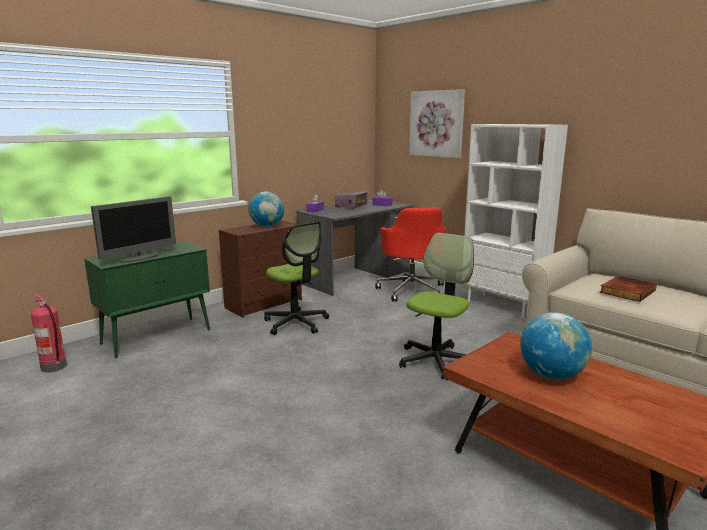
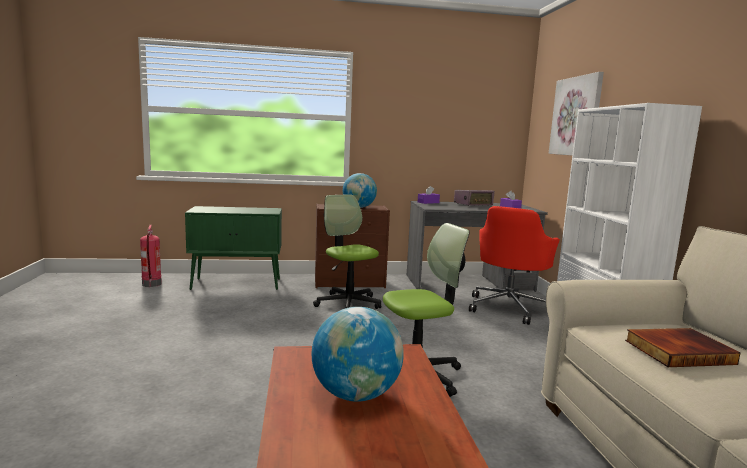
camera: 35 degrees right, 5 degrees down
(139, 258) = (223, 211): monitor -> none
(296, 323) = (348, 303): office chair -> office chair turned 150 degrees clockwise

